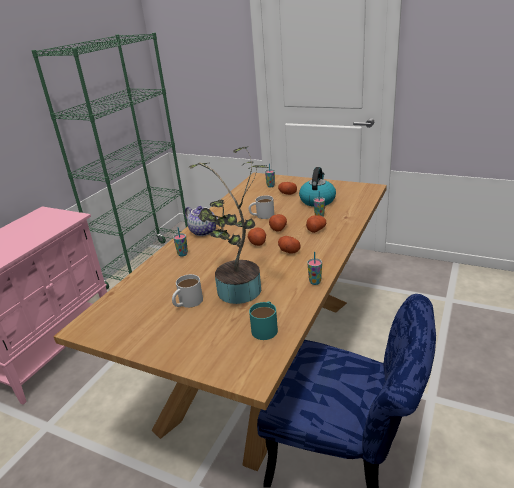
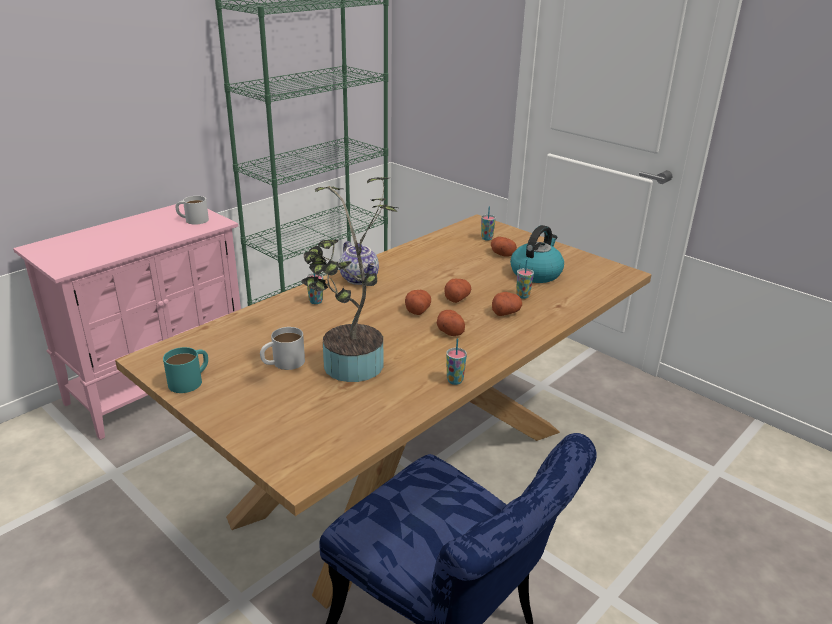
camera: 15 degrees right, 0 degrees up
(261, 215) = (447, 276): white mug -> white mug (192, 220)
(266, 327) = (355, 419): turquoise mug -> turquoise mug (190, 380)

